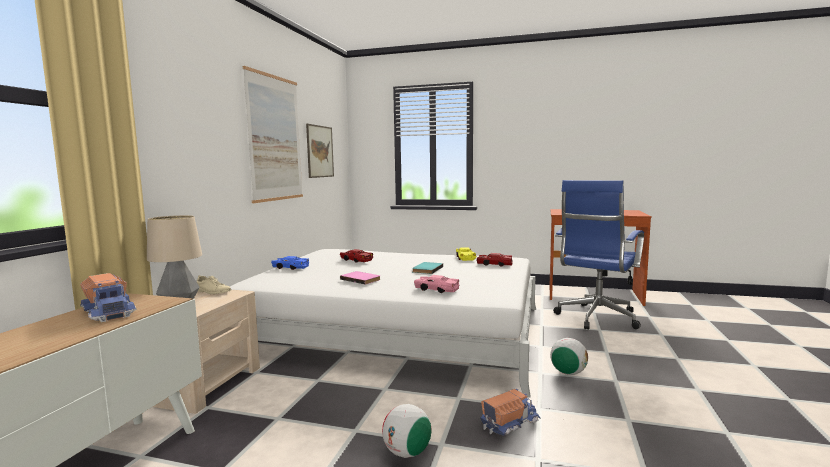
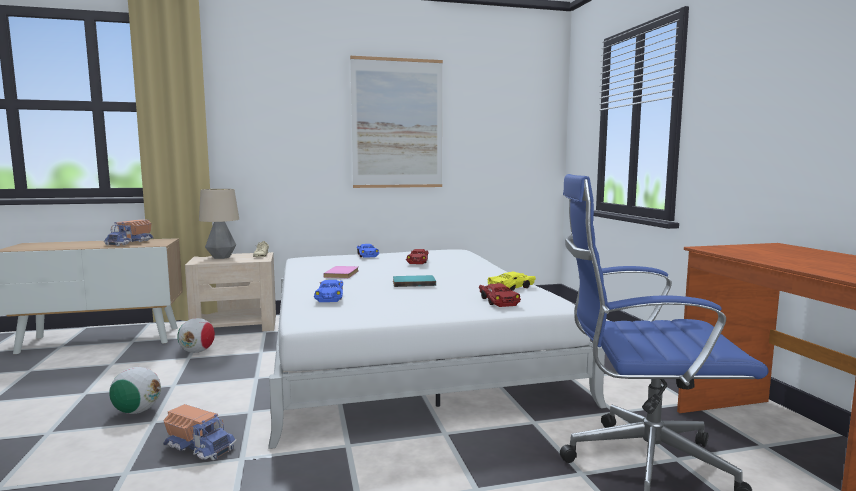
camera: 60 degrees right, 0 degrees up
(320, 151) = (489, 136): picture -> none
(436, 289) = (330, 297): pink toy car -> blue toy car
(568, 373) = (360, 465): football -> football (197, 351)

